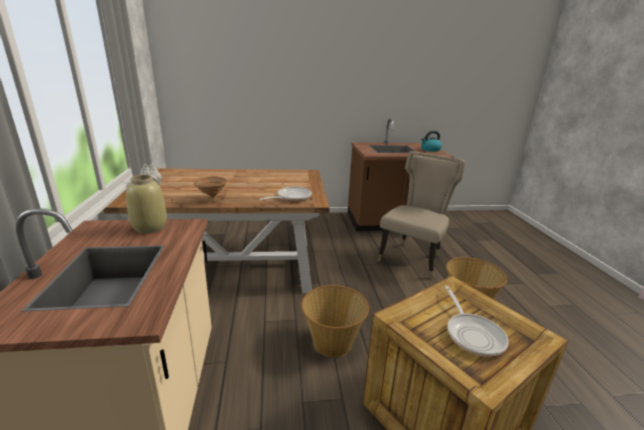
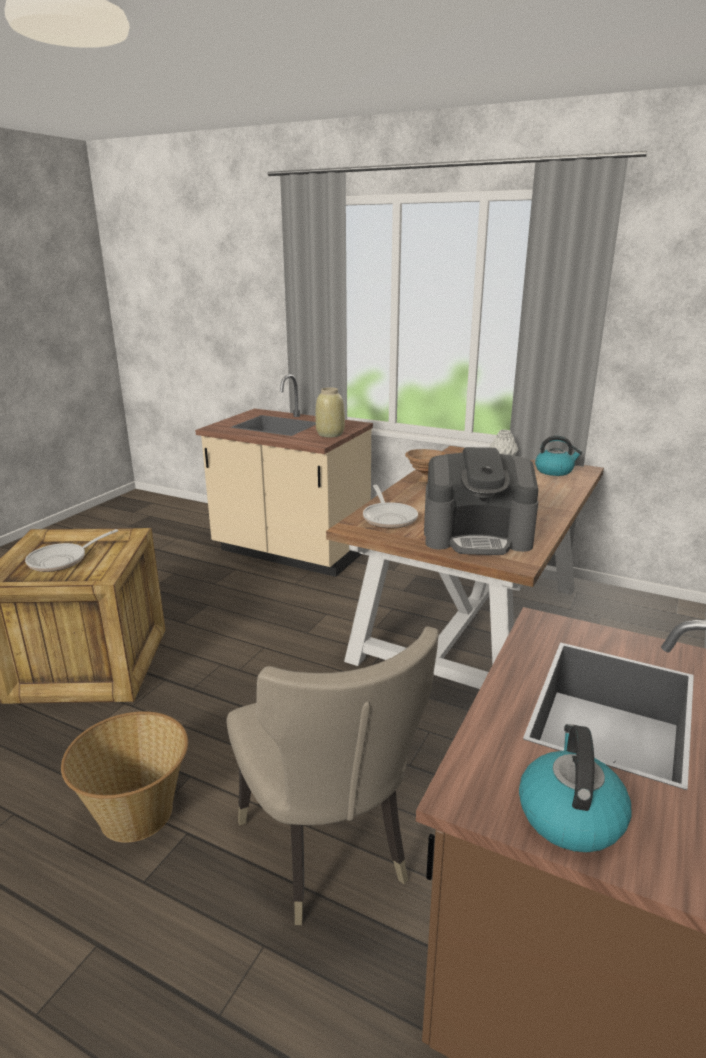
camera: 125 degrees right, 0 degrees up
(167, 175) = (554, 471): none -> kettle
(292, 179) = (477, 536): none -> coffee machine
(332, 341) = (246, 643): basket -> none
(472, 334) = (62, 560): frying pan -> frying pan turned 75 degrees counterclockwise

